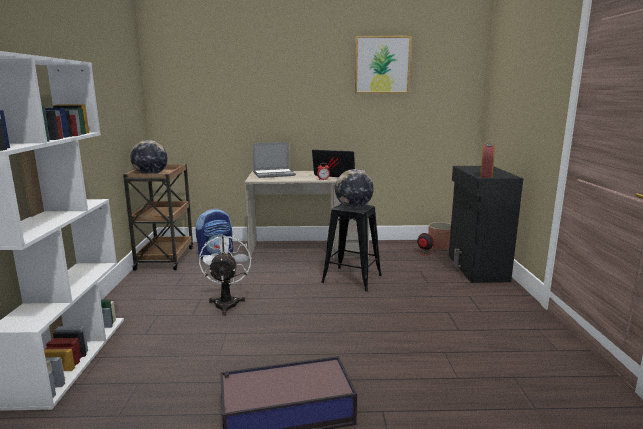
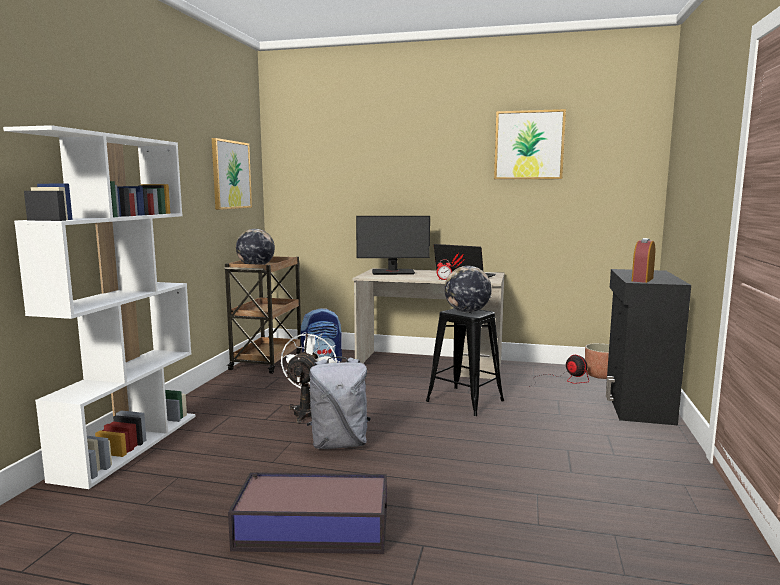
camera: 15 degrees right, 5 degrees down
(121, 90) = (231, 175): none -> picture
(269, 330) = (339, 444): none -> grey backpack
(274, 174) = (393, 272): laptop -> monitor

